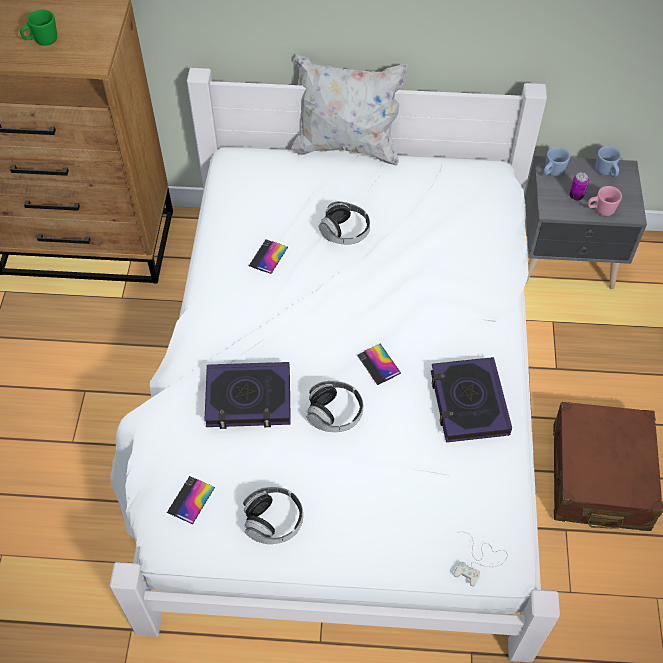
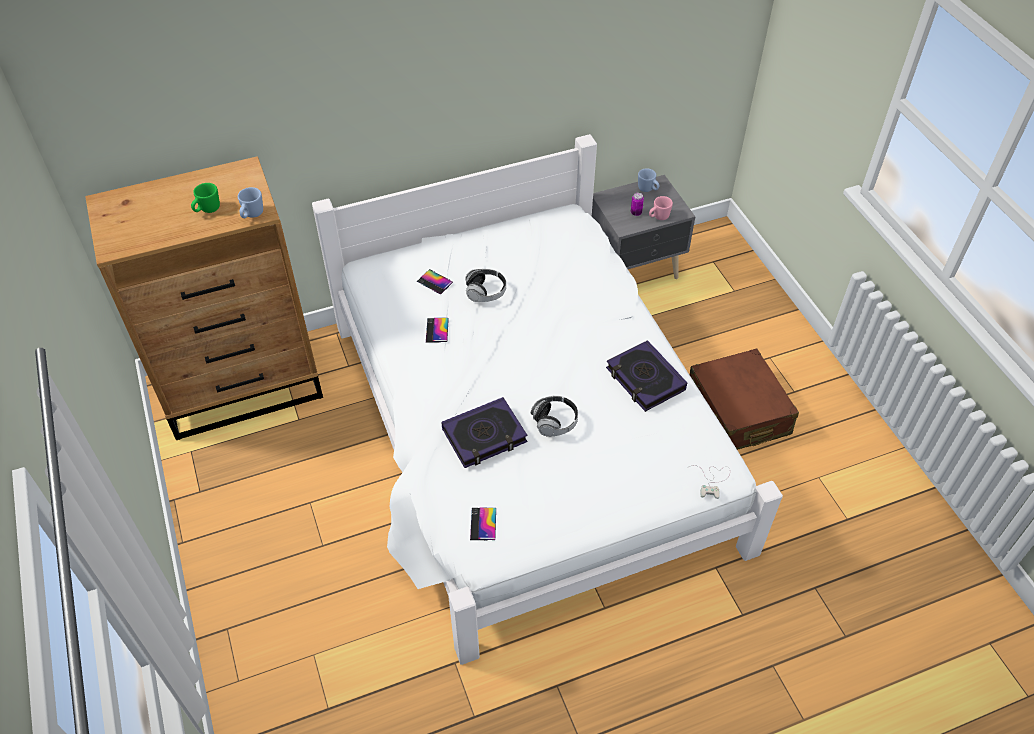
camera: 25 degrees left, 5 degrees down
(273, 521) = (554, 513): headphones -> none
(346, 147) = (449, 231): white pillow -> none
(378, 364) = (566, 376): phone -> phone (435, 282)
(551, 173) = (609, 202): blue mug -> blue mug (252, 215)

